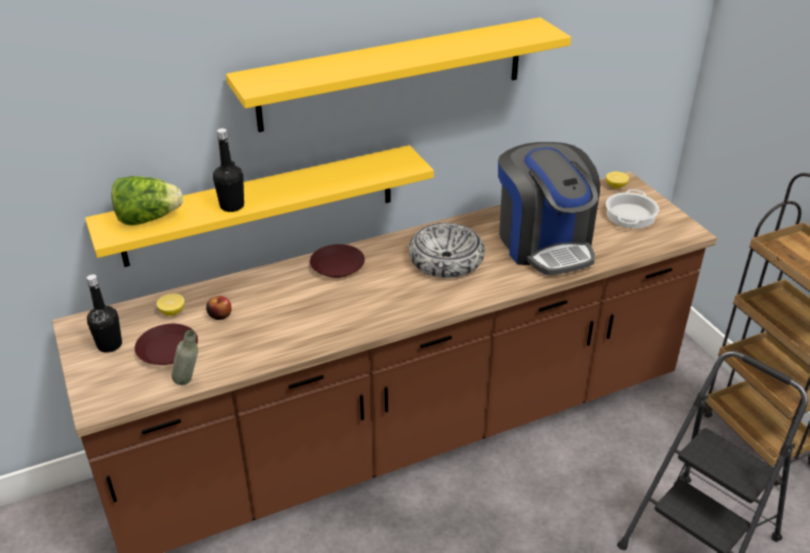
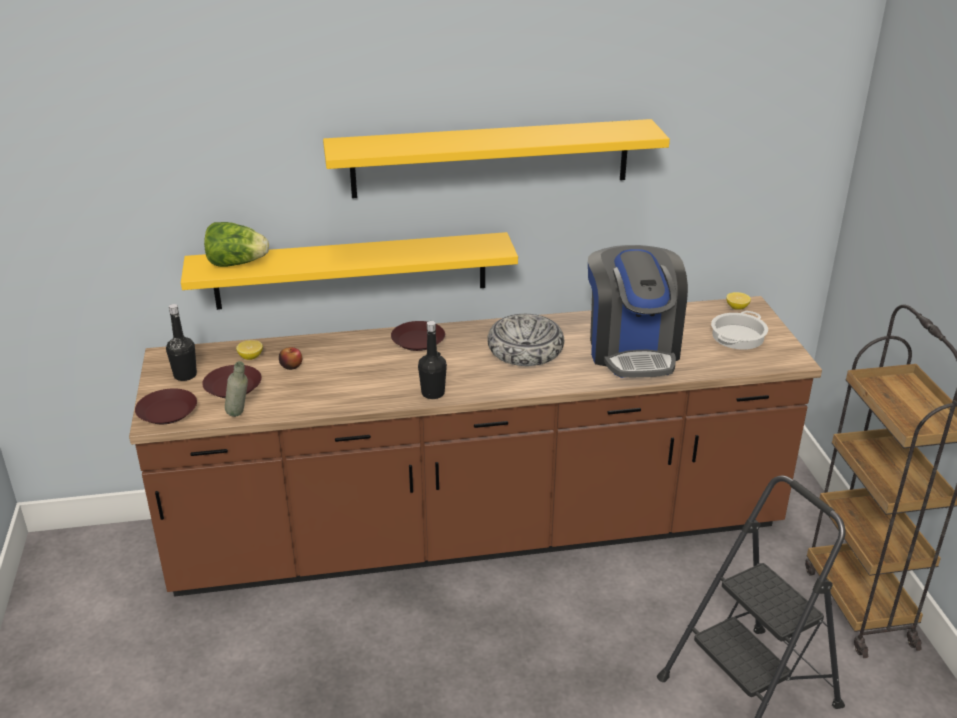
camera: 15 degrees right, 5 degrees down
(107, 391) = (167, 411): none -> brown plate
(232, 206) = (314, 263): black bottle -> black bottle (433, 393)

